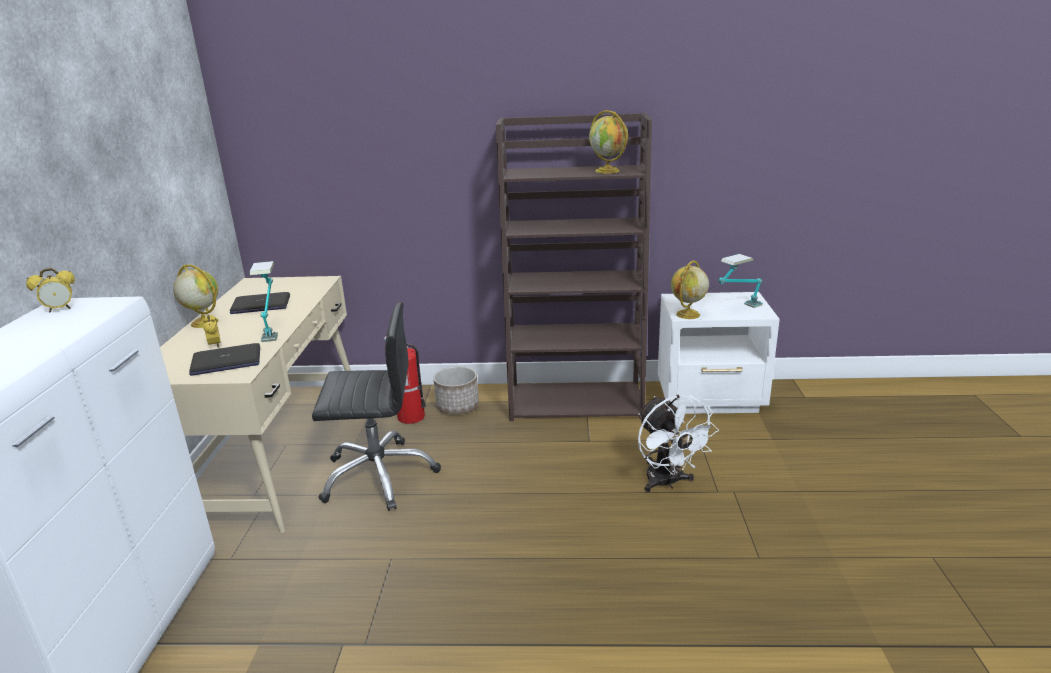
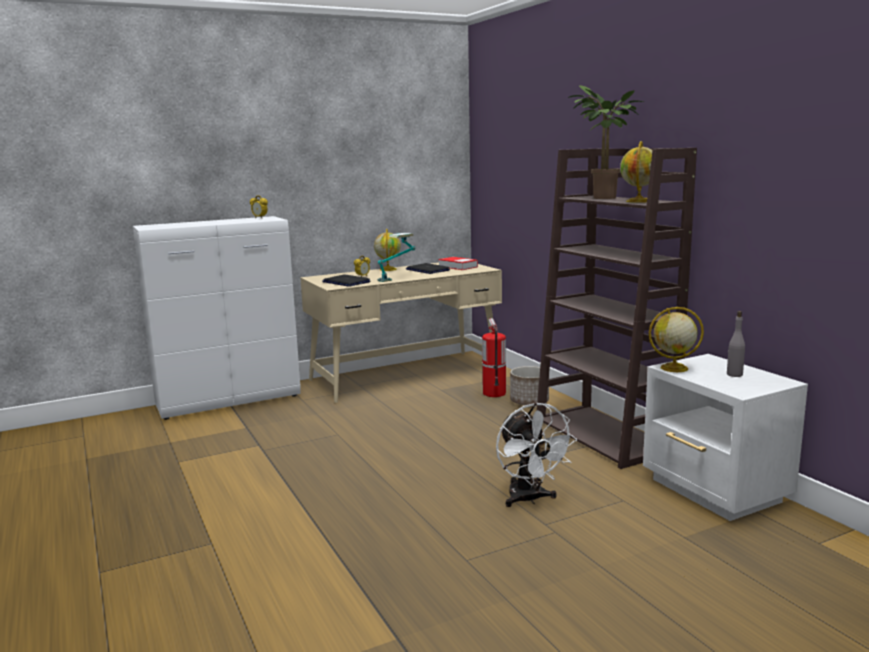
camera: 60 degrees right, 10 degrees down
(279, 288) = (458, 267): none -> book
(379, 475) = (414, 406): black office chair -> none
(547, 172) = (600, 198): none -> potted plant
(667, 483) = (529, 499): white fan -> white fan turned 60 degrees counterclockwise
(721, 303) = (734, 374): none -> grey bottle
(738, 309) = (732, 382): table lamp -> none

